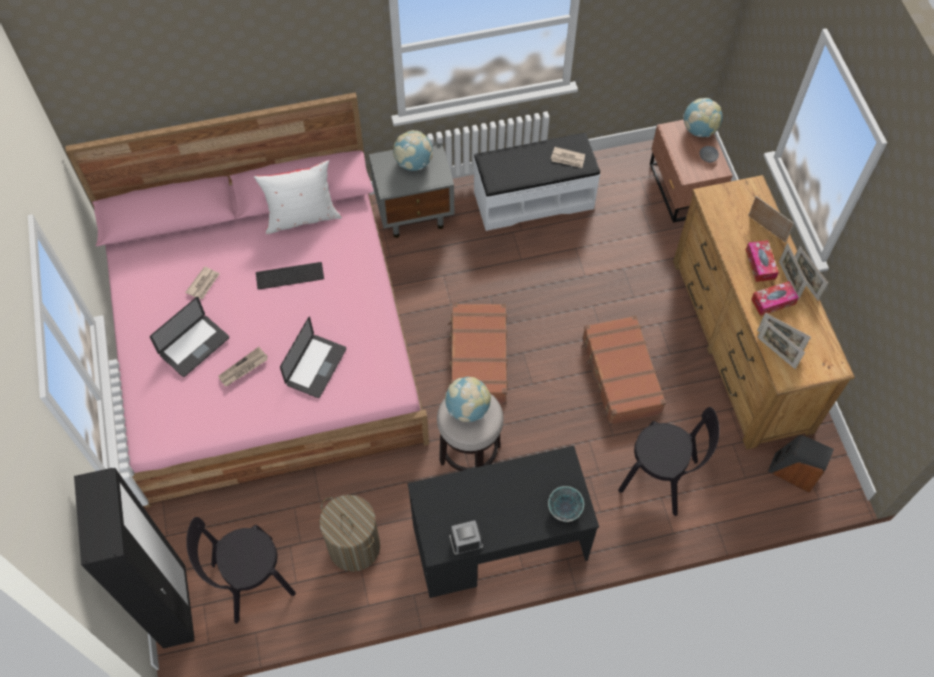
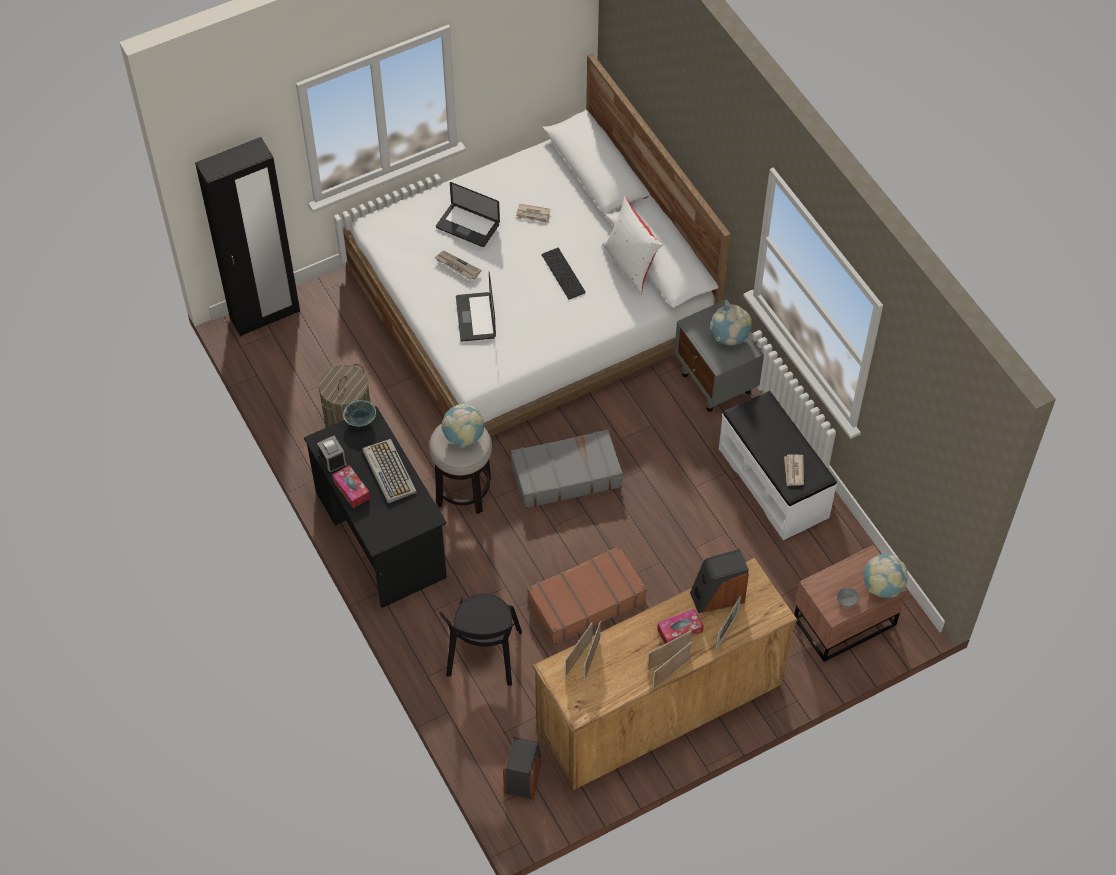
camera: 75 degrees right, 5 degrees down
(249, 581) = (299, 358): black chair -> none
(266, 341) = (531, 304): pink bed -> white bed
(316, 367) = (475, 317): laptop -> laptop turned 75 degrees clockwise
(477, 359) = (565, 475): brown suitcase -> grey suitcase
(496, 487) = (388, 471): none -> keyboard
(565, 508) = (382, 527): bowl -> bowl (361, 421)
(729, 226) = (717, 596): none -> speaker
(773, 301) = (638, 648): tissue box -> tissue box (351, 490)

